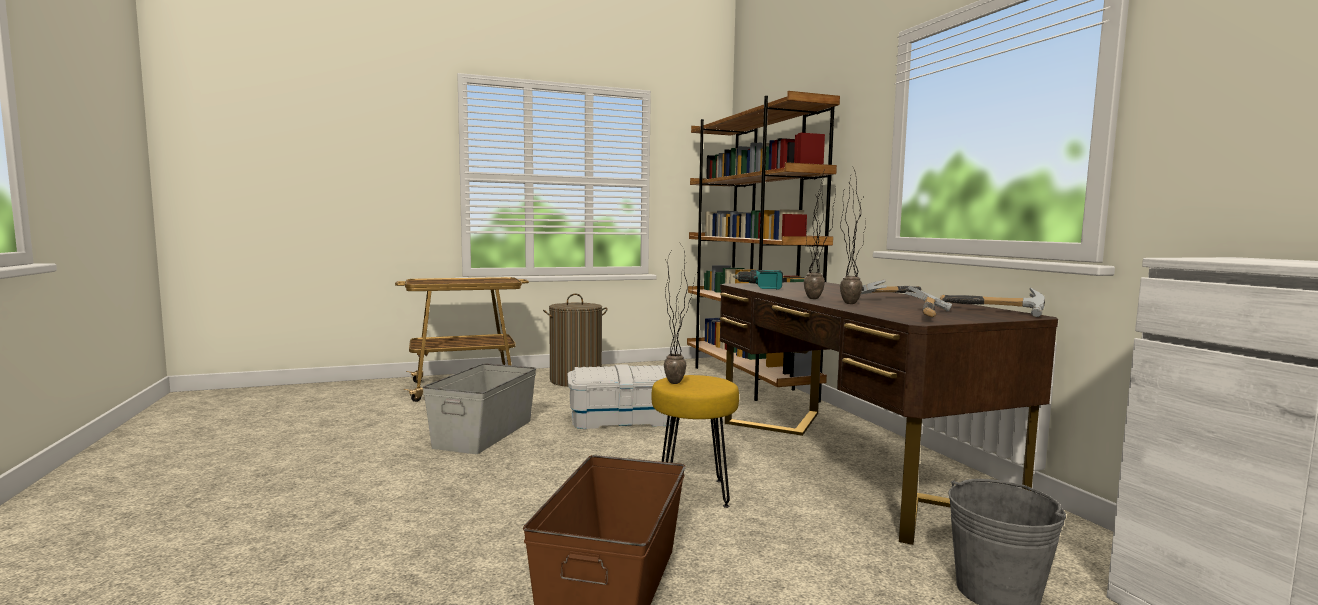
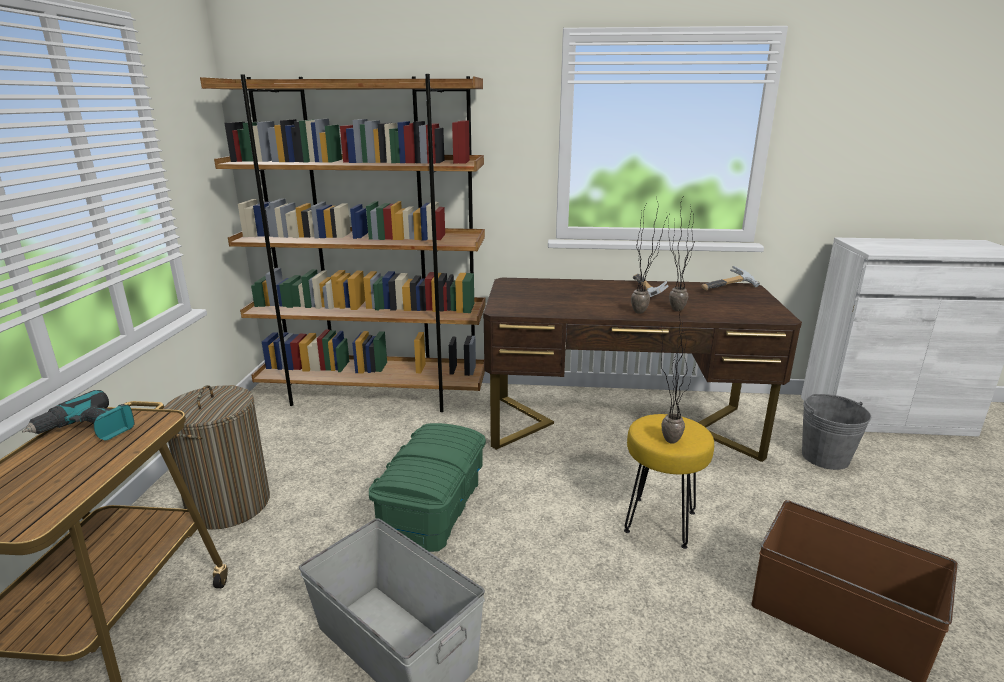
camera: 65 degrees left, 15 degrees up
(622, 419) = (432, 508): white storage box -> green storage box
(761, 287) = (533, 307): power drill -> power drill (87, 430)
(932, 315) = (750, 307): hammer -> none

